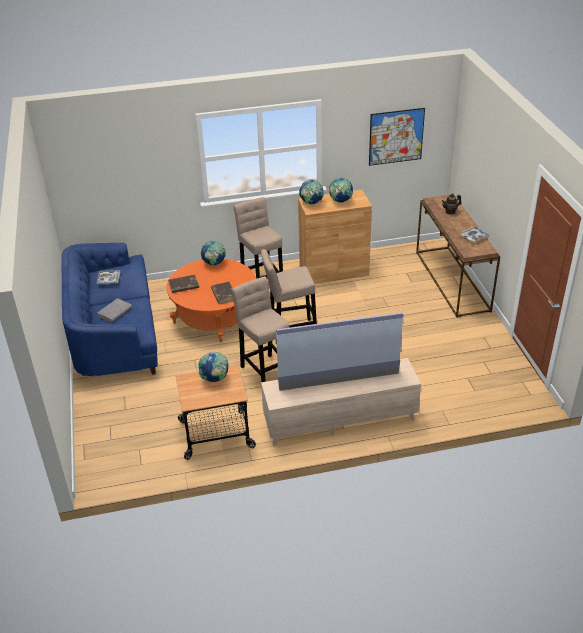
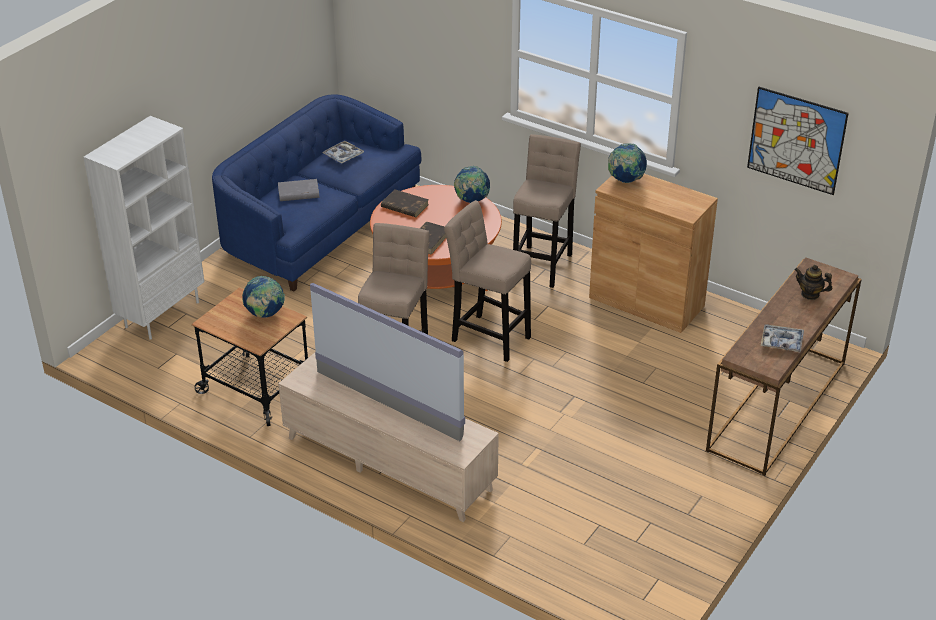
camera: 45 degrees right, 0 degrees up
(95, 435) = (162, 314): none -> white bookcase
(340, 201) = (663, 197): globe -> none

